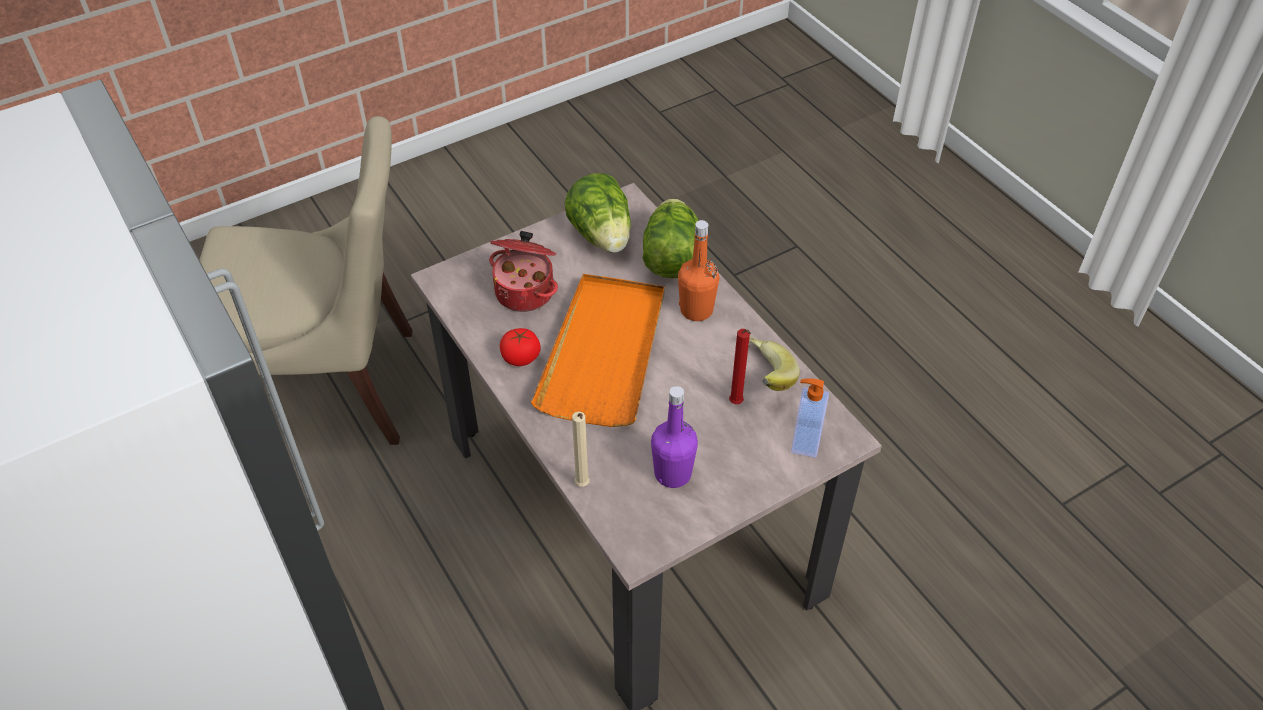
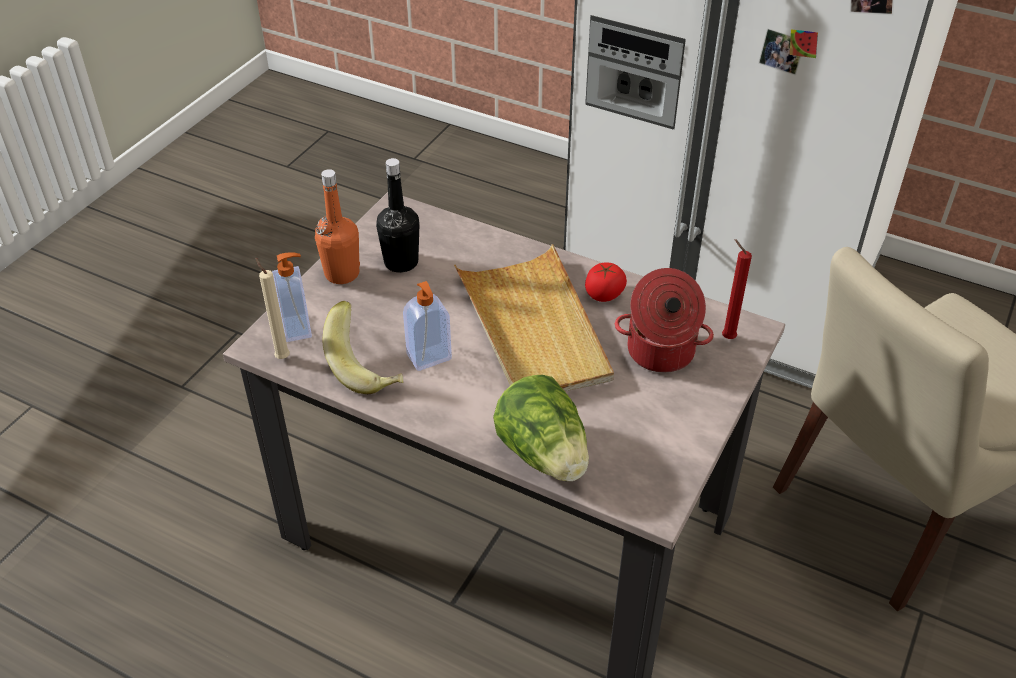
camera: 150 degrees right, 5 degrees down
(582, 486) = (467, 229): beige candle -> beige candle (281, 356)
(602, 236) = (642, 447): lettuce -> none
(604, 352) = (533, 328): orange tray -> beige tray
(672, 473) = (401, 262): purple bottle -> black bottle
(696, 310) = (475, 406): orange bottle -> orange bottle (342, 274)
(706, 363) = (429, 358): none -> soap dispenser
(736, 404) = (378, 333): red candle -> red candle (726, 337)

